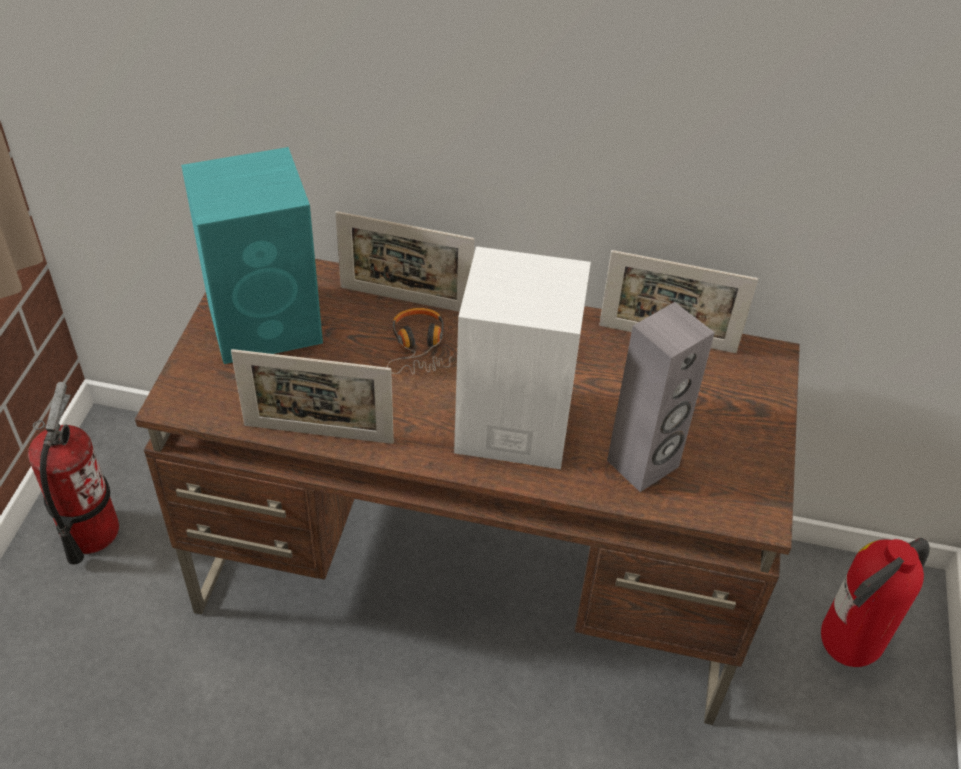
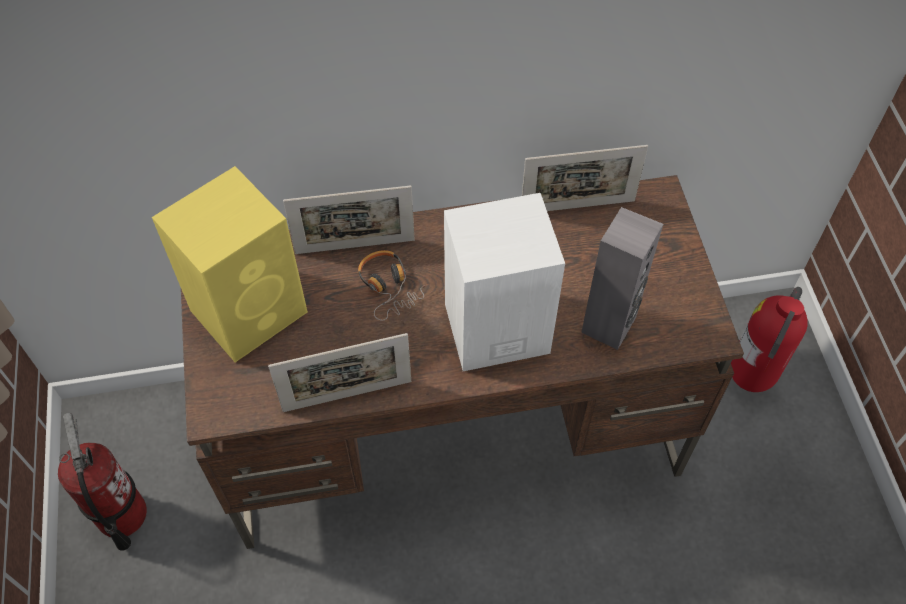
camera: 20 degrees left, 10 degrees up
(268, 322) = (251, 310): turquoise speaker -> yellow speaker

